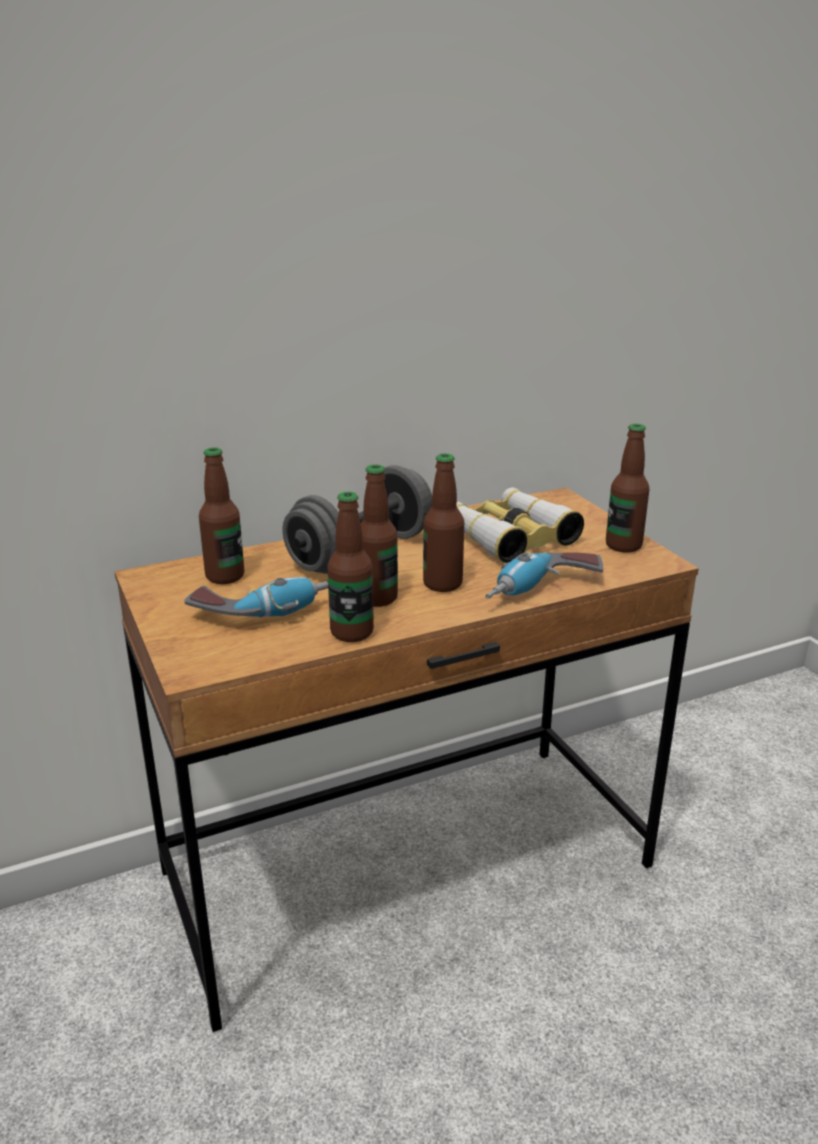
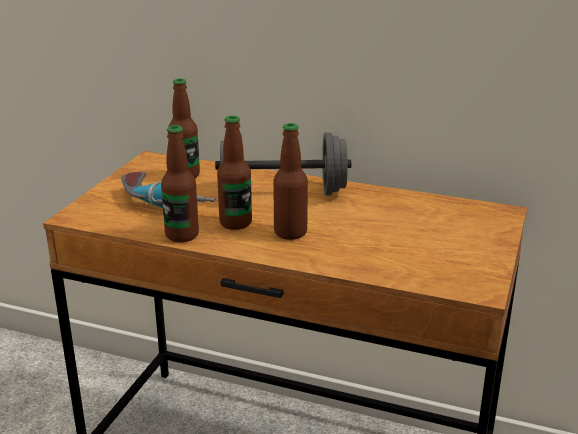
camera: 45 degrees right, 0 degrees up
(510, 536) = (401, 223): binoculars -> none
(542, 592) = (342, 267): power drill -> none
(623, 545) = (476, 265): bottle -> none

